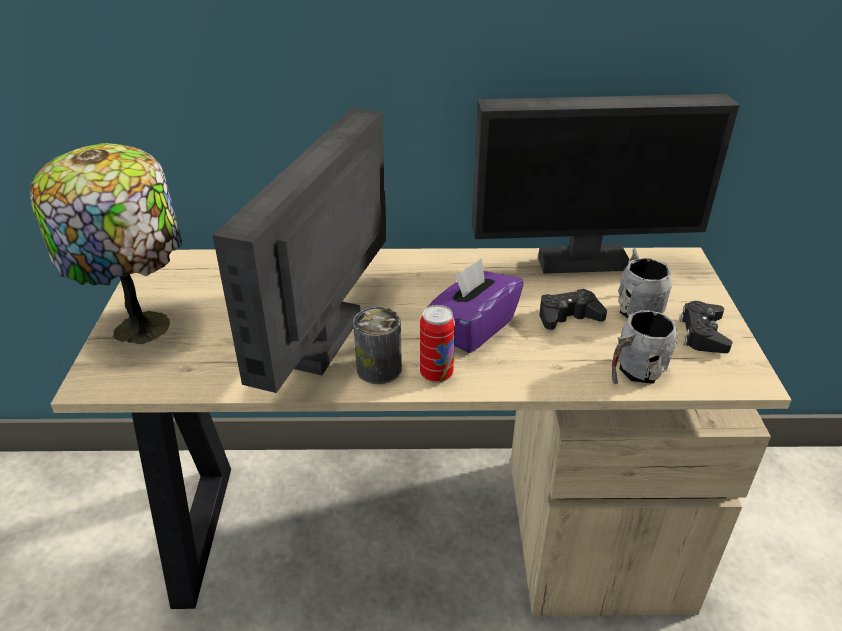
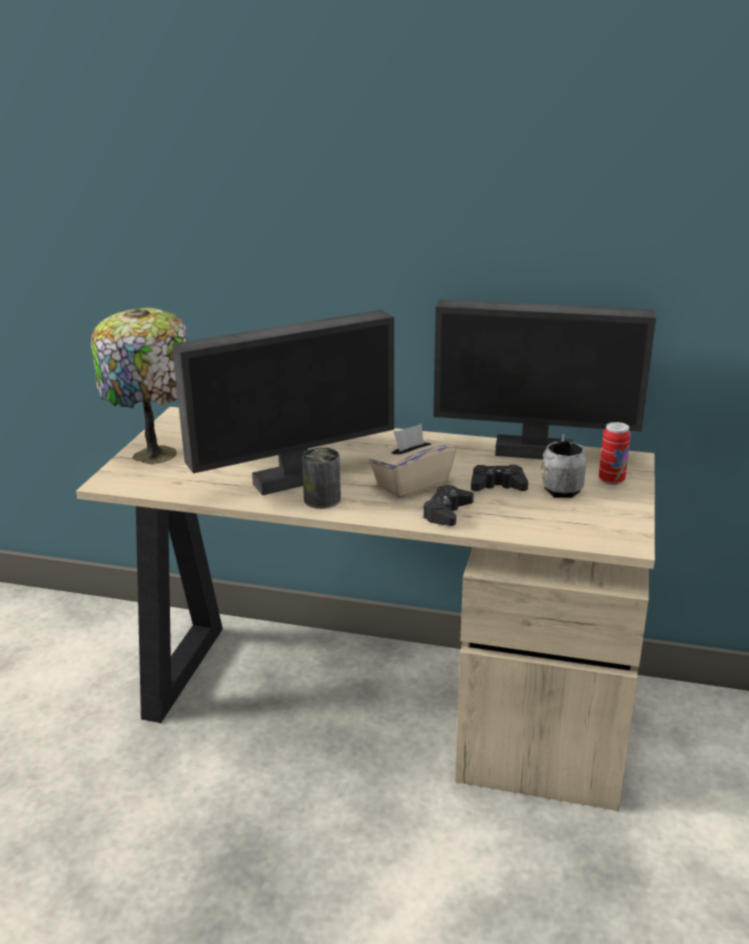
camera: 15 degrees right, 10 degrees down
(331, 342) = (293, 479): monitor -> monitor turned 150 degrees counterclockwise
(436, 374) = (365, 508): can -> can (611, 480)
(472, 328) = (411, 484): purple tissue box -> beige tissue box
(634, 372) = (529, 526): grey mug -> none
(702, 333) = (608, 510): black game controller -> black game controller (446, 512)

